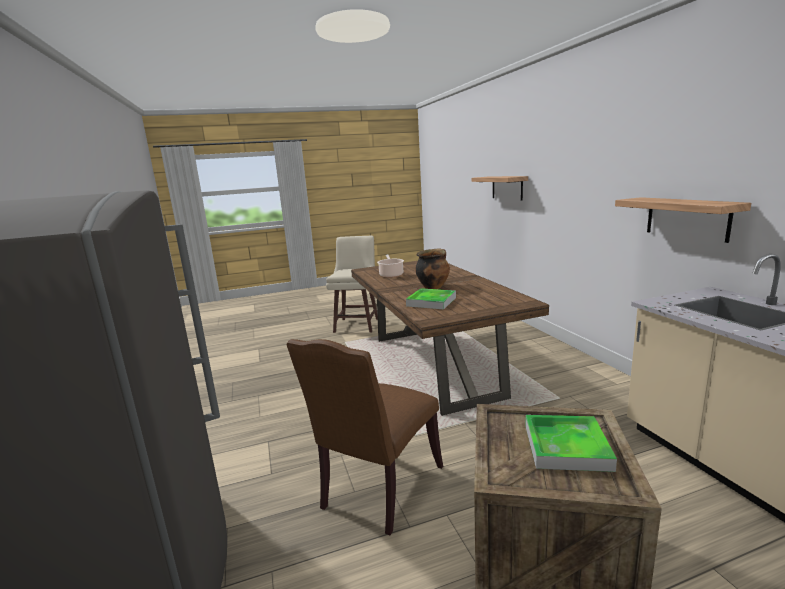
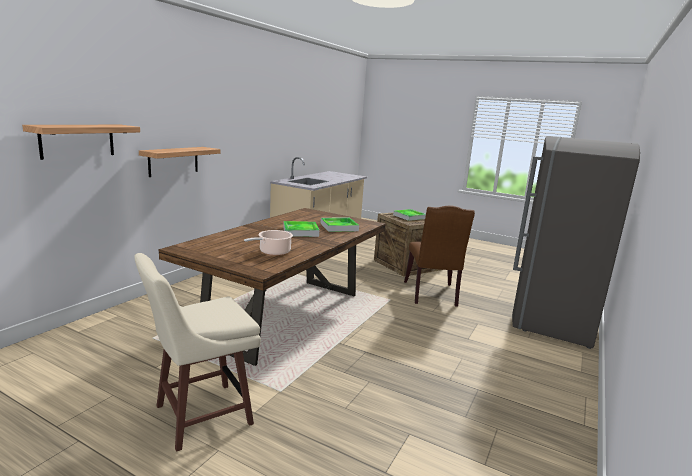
camera: 135 degrees left, 0 degrees up
(378, 489) = (432, 295): brown chair -> brown chair turned 105 degrees clockwise
(433, 287) = (300, 231): cooking pot -> tray
(687, 218) = (256, 148): shelf -> shelf (173, 161)

